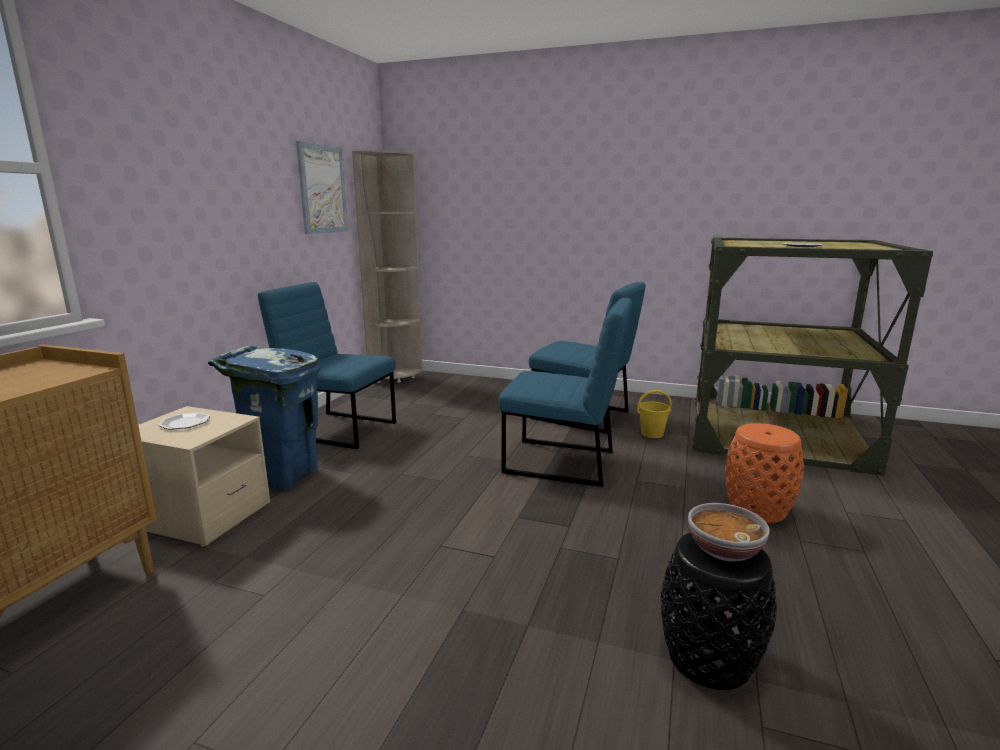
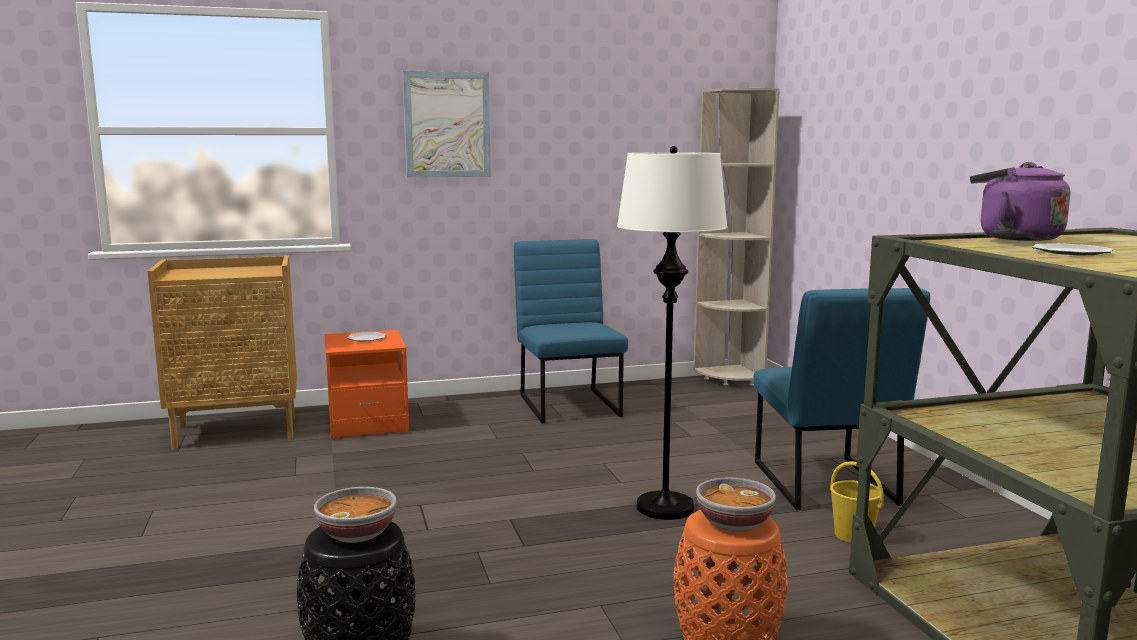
camera: 55 degrees right, 5 degrees down
(202, 516) = (368, 423): beige nightstand -> orange nightstand
(282, 475) = (456, 420): blue trash can -> none
(322, 189) = (643, 137): picture -> picture (447, 124)
(563, 462) = (664, 507): blue chair -> white floor lamp
(747, 243) = (1014, 238): none -> purple kettle
(770, 432) = (734, 524): none -> bowl

